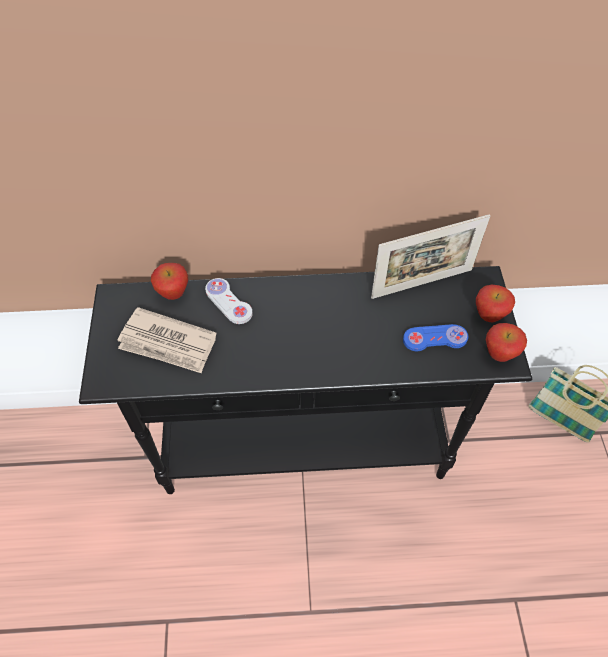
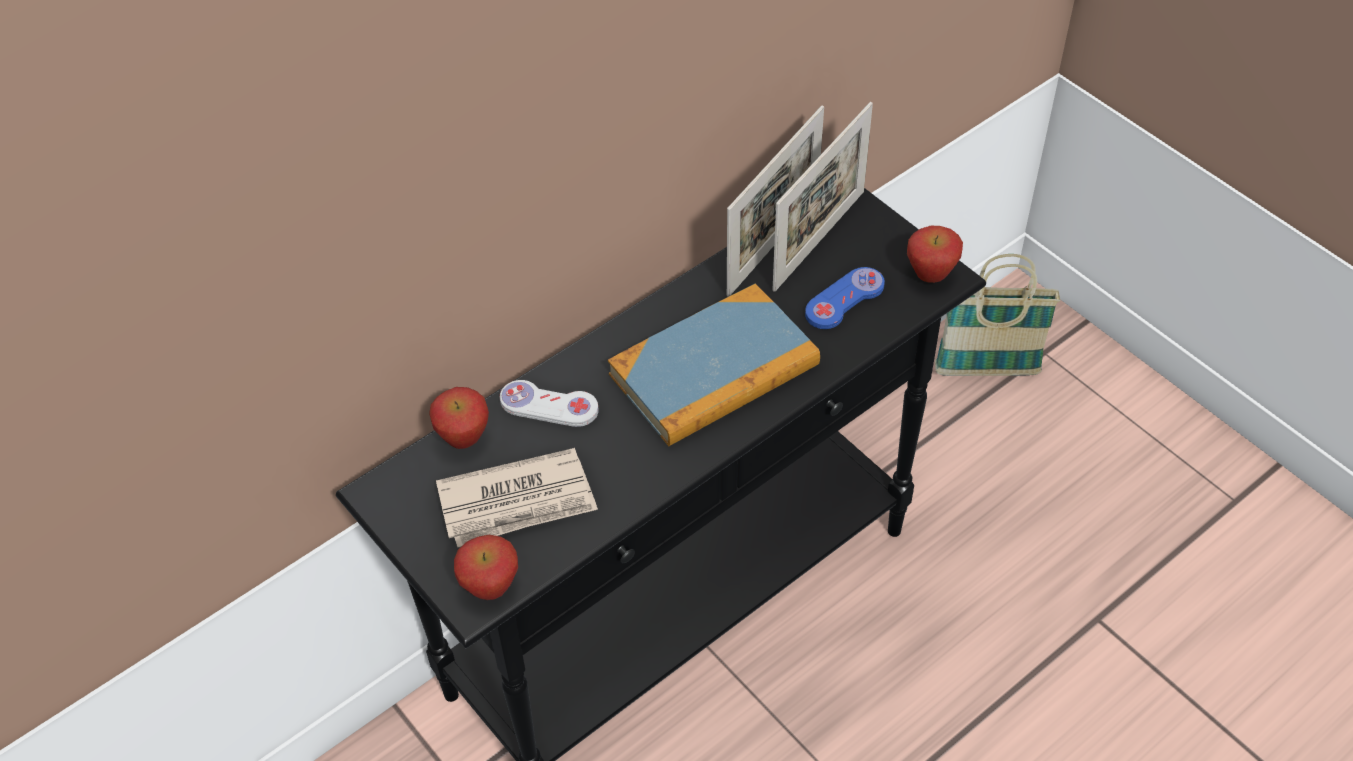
camera: 35 degrees left, 5 degrees down
(327, 335) = (714, 370): none -> book
(450, 296) = (819, 240): none -> picture frame
(488, 316) = (882, 238): apple -> apple (491, 588)

